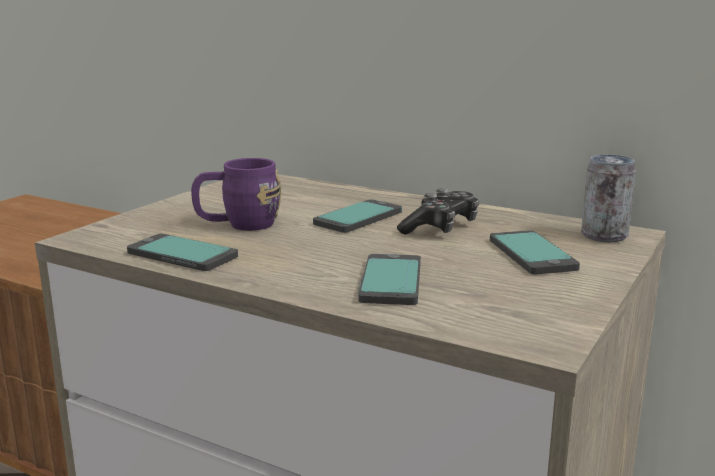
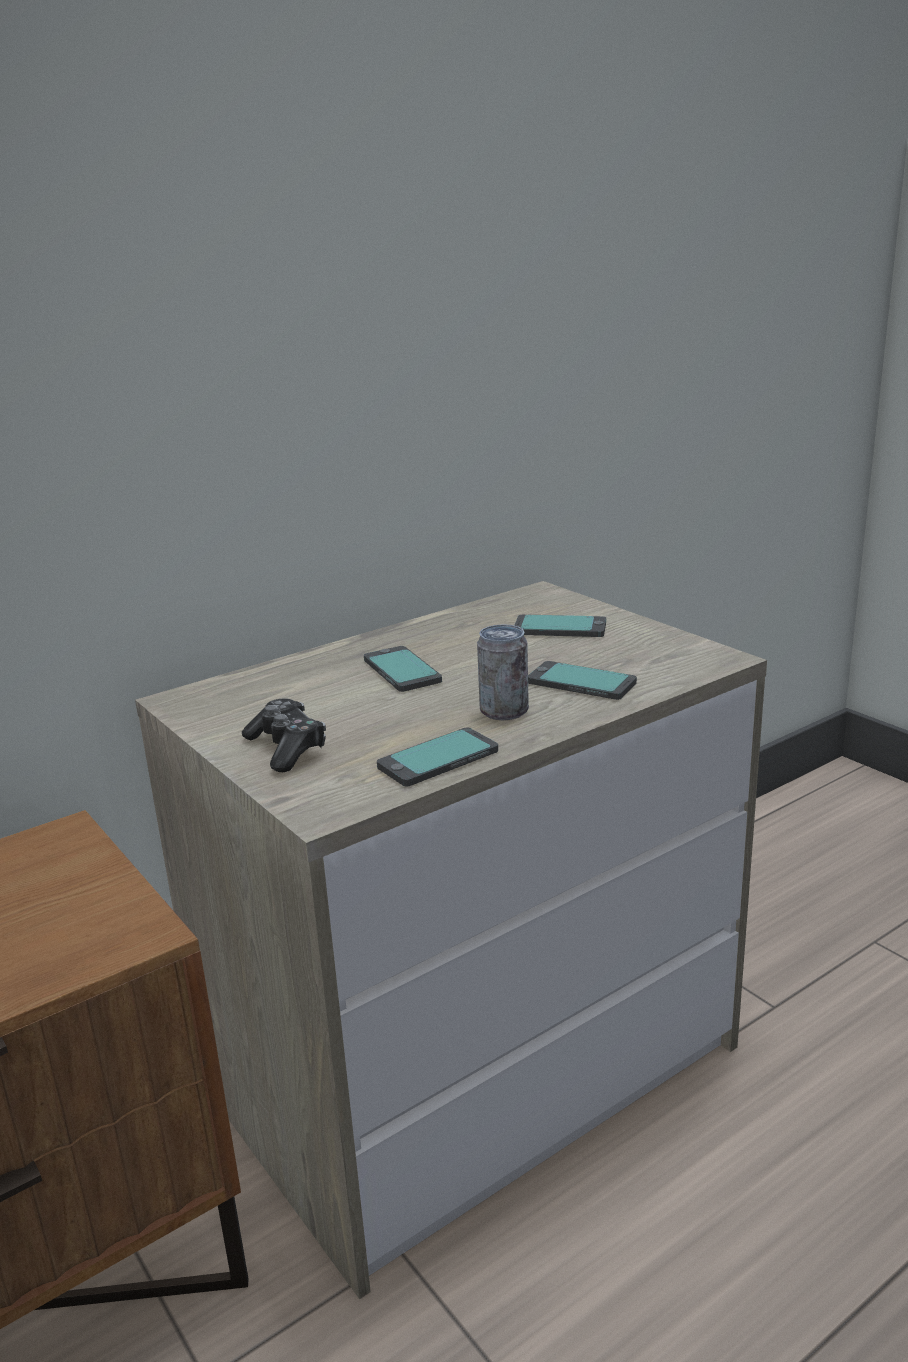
camera: 65 degrees left, 5 degrees up
(238, 225) = (365, 725): purple mug -> none
(441, 228) = (465, 645): game controller -> game controller (287, 748)
(604, 236) = (539, 599): can -> can (504, 711)

